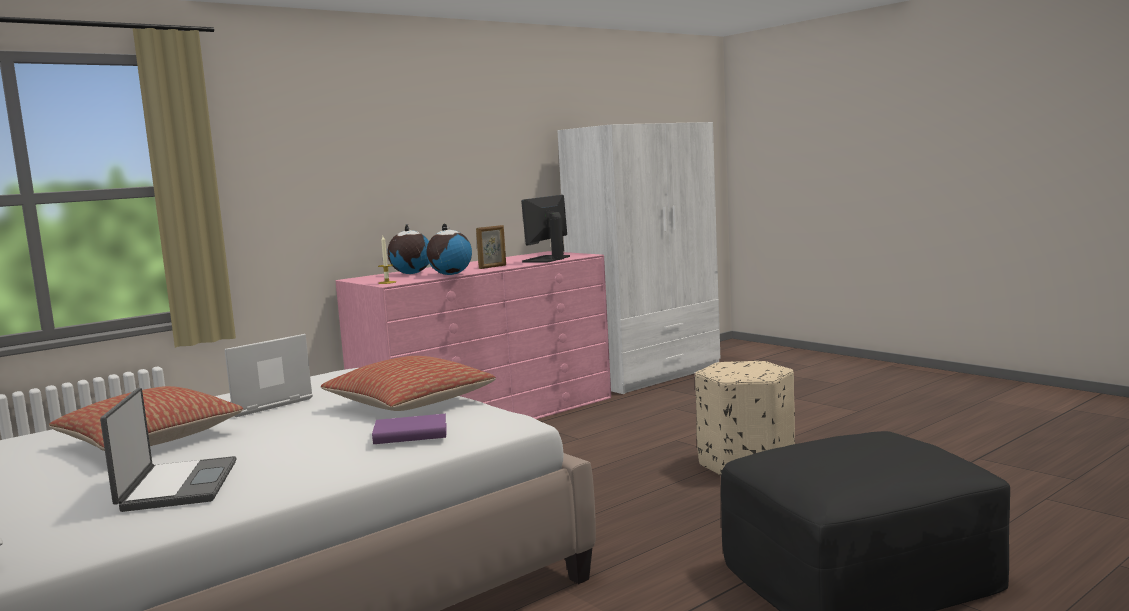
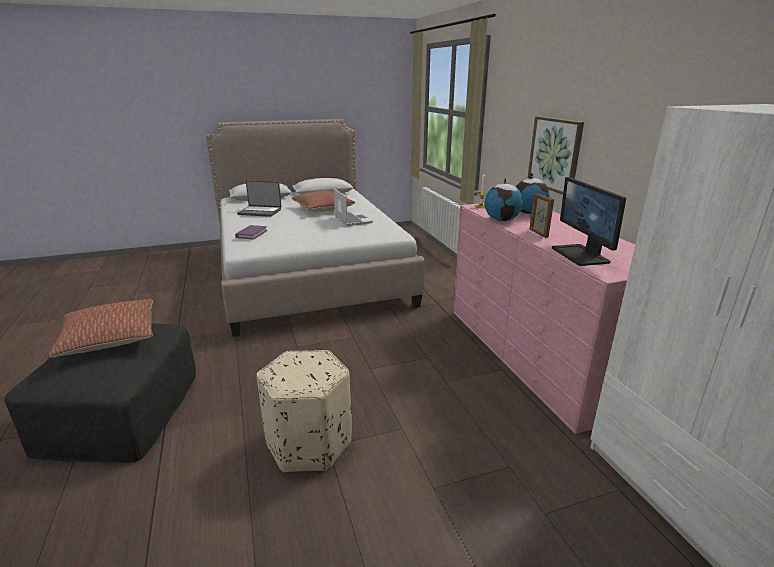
camera: 110 degrees right, 15 degrees up
(373, 207) = (555, 154): none -> picture
(410, 404) = (304, 239): pillow -> pillow (109, 338)
(547, 259) = (581, 255): monitor -> monitor turned 150 degrees counterclockwise

